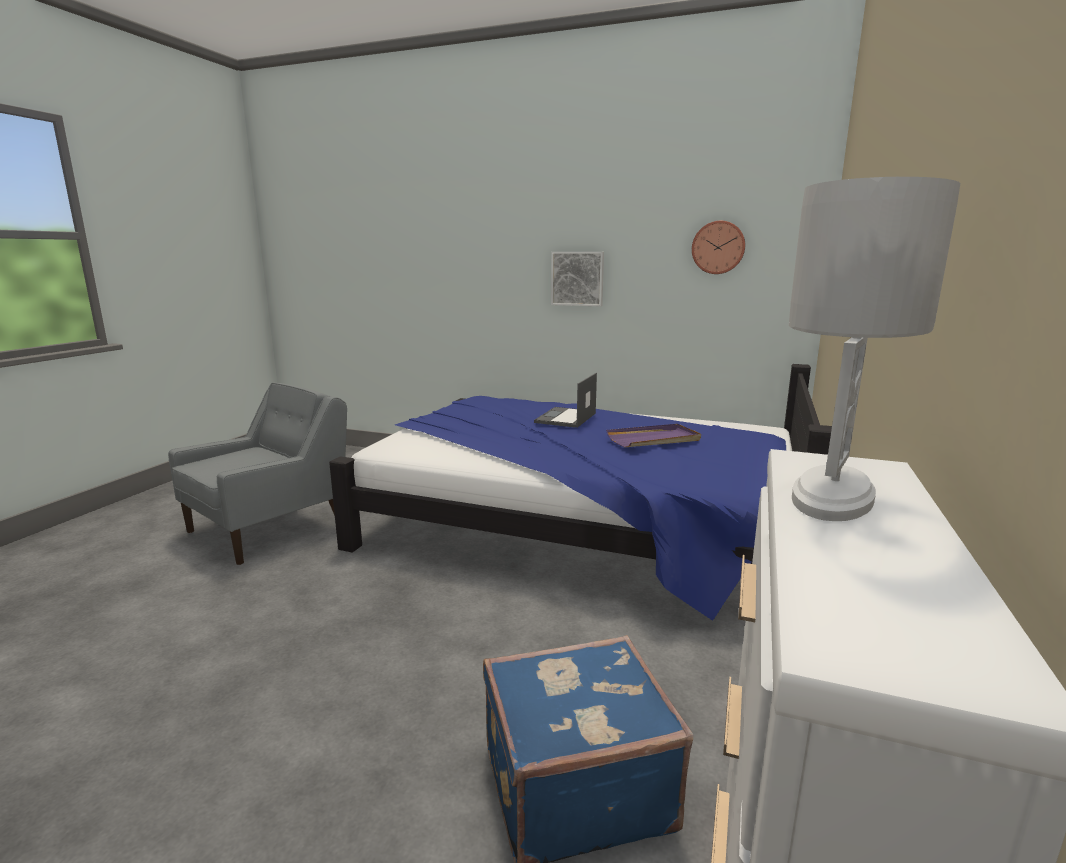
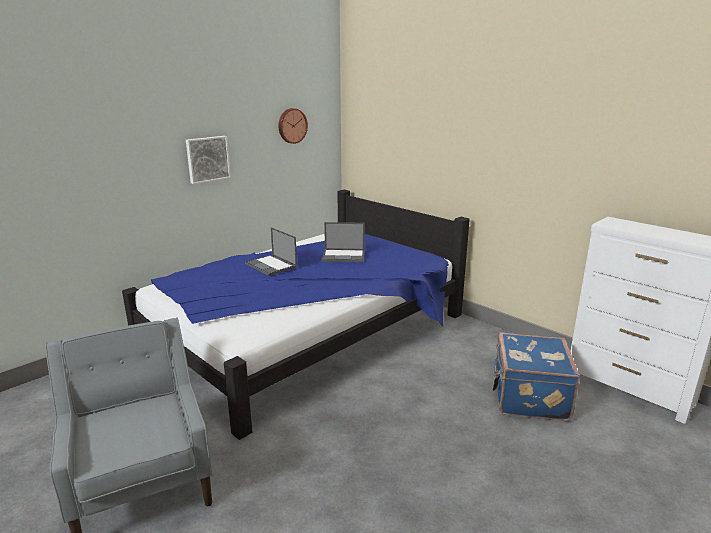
camera: 65 degrees left, 5 degrees up
(654, 439) = (344, 256): purple tray -> laptop
(834, 498) = (640, 229): white table lamp -> none

